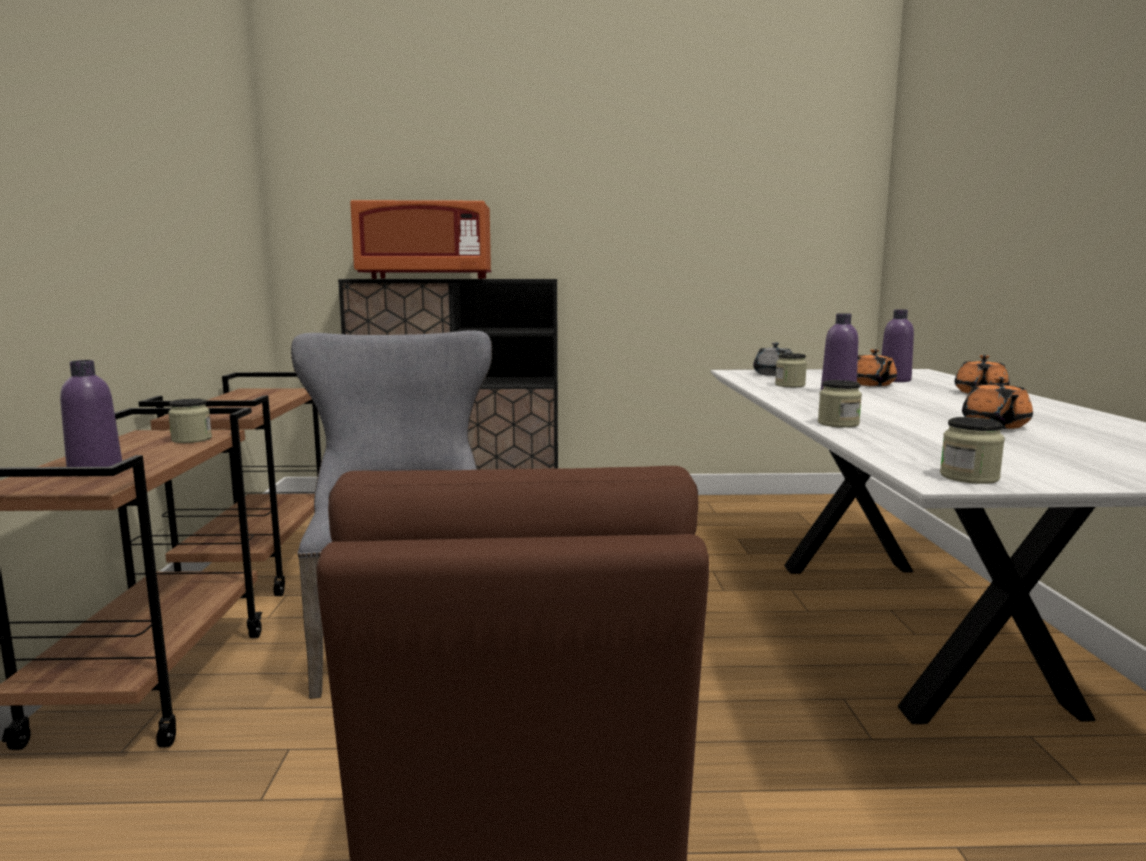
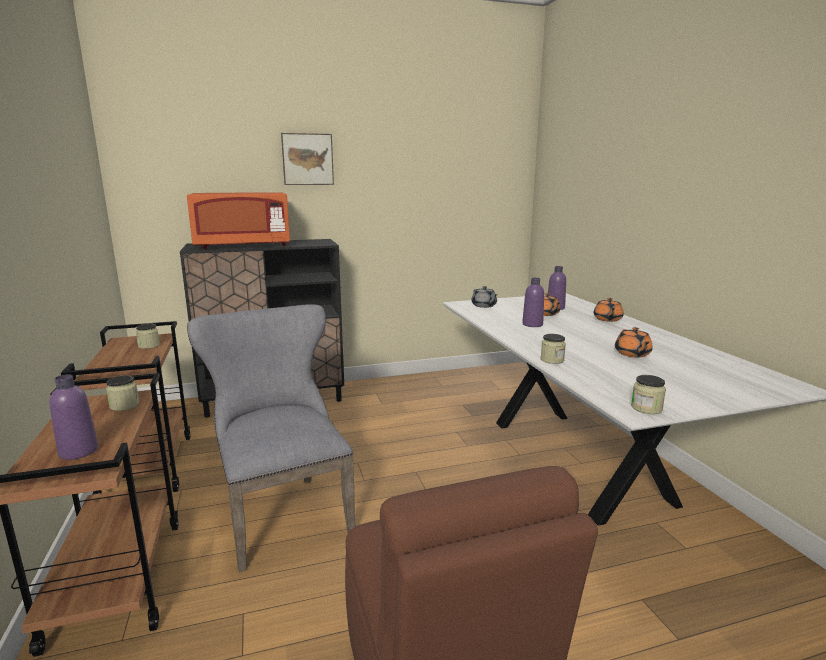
camera: 15 degrees left, 5 degrees up
(528, 163) = (307, 159): none -> picture
(790, 385) = (501, 318): jar -> jar (149, 346)

